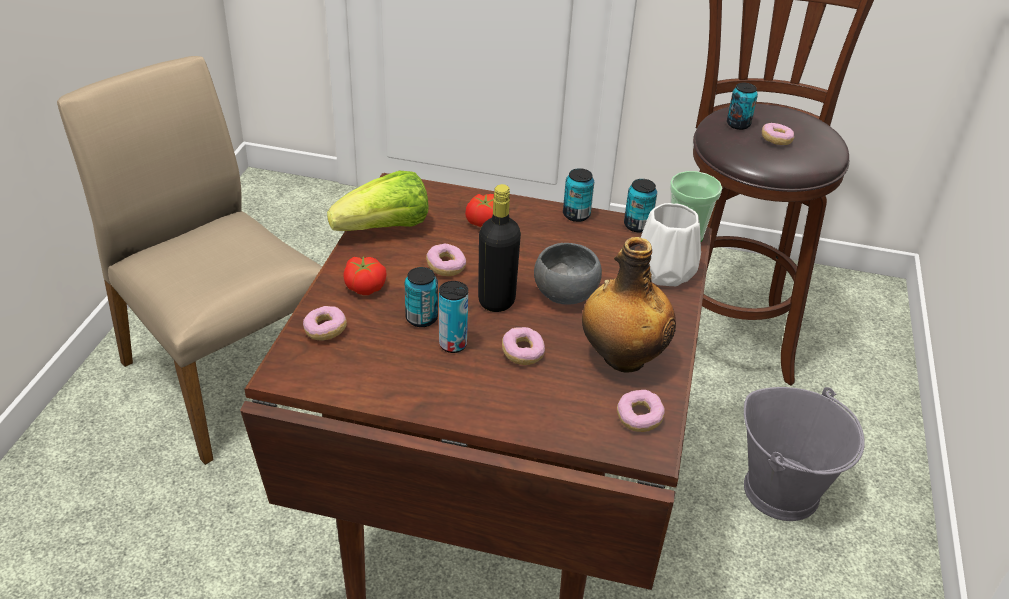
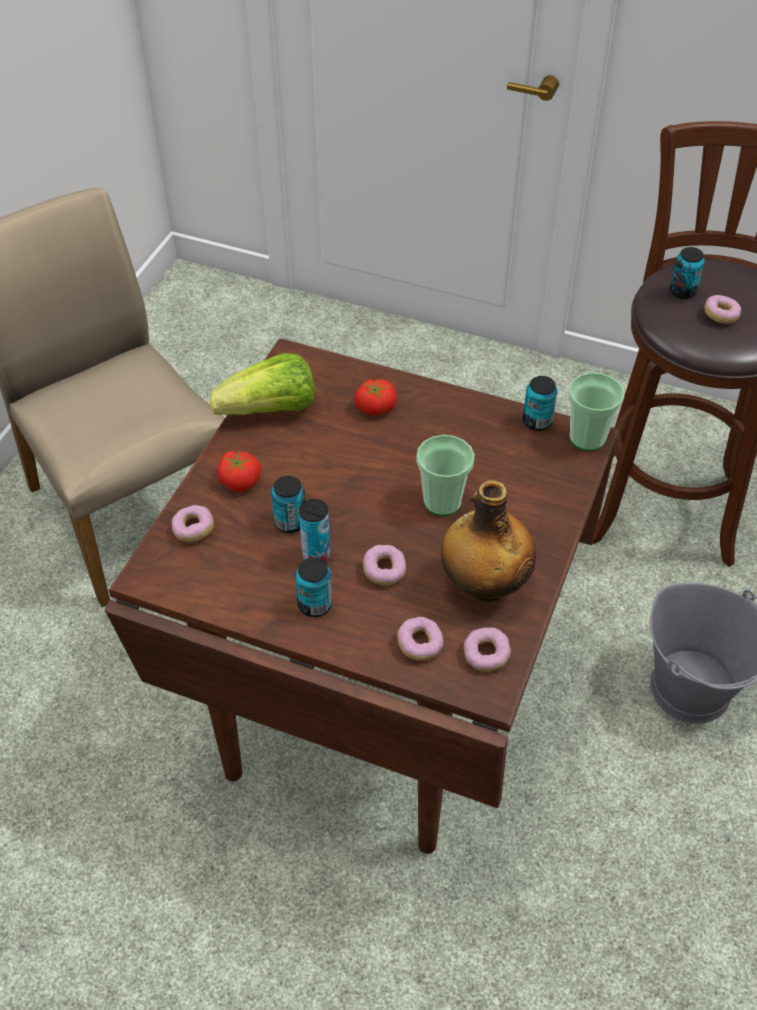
camera: 10 degrees right, 10 degrees up
(446, 267) = (325, 462): donut -> donut (420, 645)
(496, 301) = (369, 506): black bottle -> none
(565, 293) = (442, 502): grey bowl -> cup
(576, 215) = (474, 404): can -> can (315, 605)
(664, 270) = (553, 481): white vase -> none

